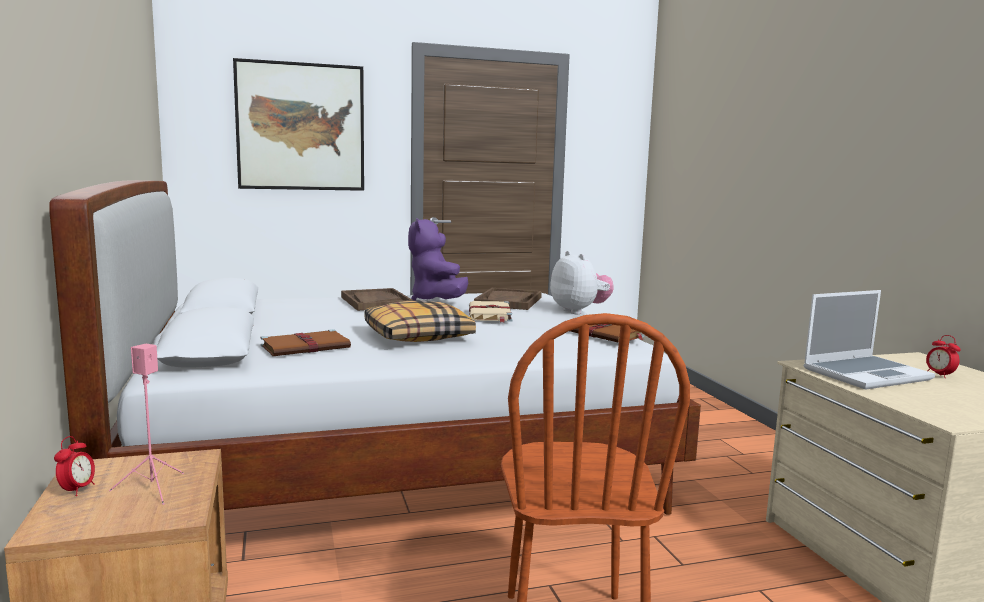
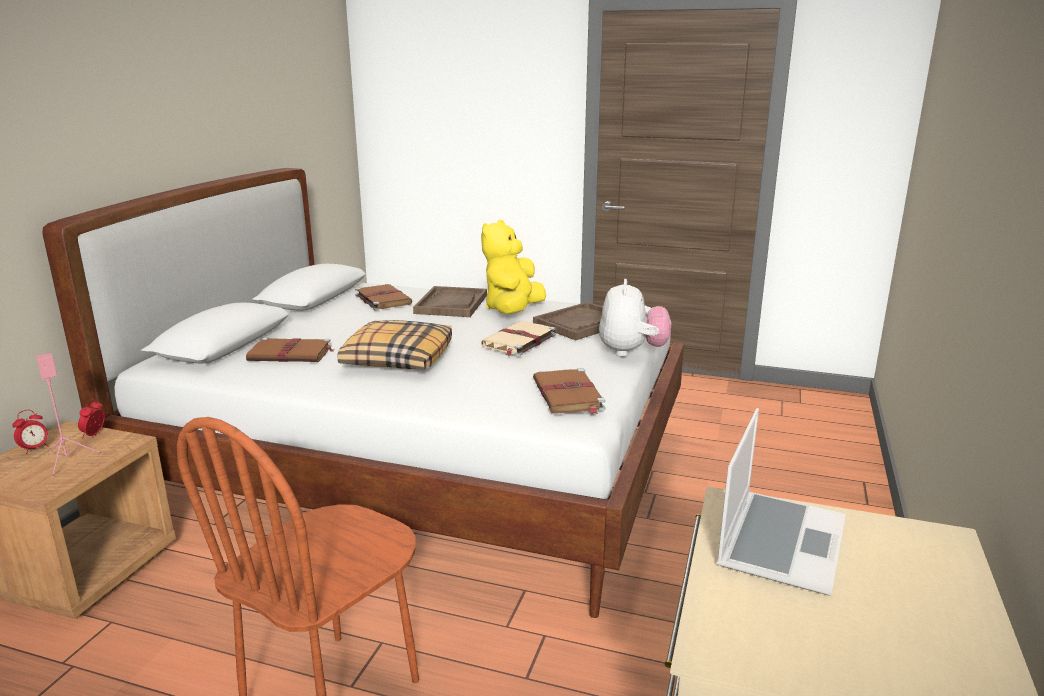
camera: 35 degrees right, 10 degrees up
(301, 127) = (472, 100): picture -> none
(303, 305) = (382, 299): none -> brown book
(437, 301) = (513, 311): purple plush toy -> yellow plush toy
(866, 374) = (780, 542): laptop -> laptop turned 75 degrees counterclockwise
(939, 375) = (895, 579): alarm clock -> alarm clock (94, 435)

